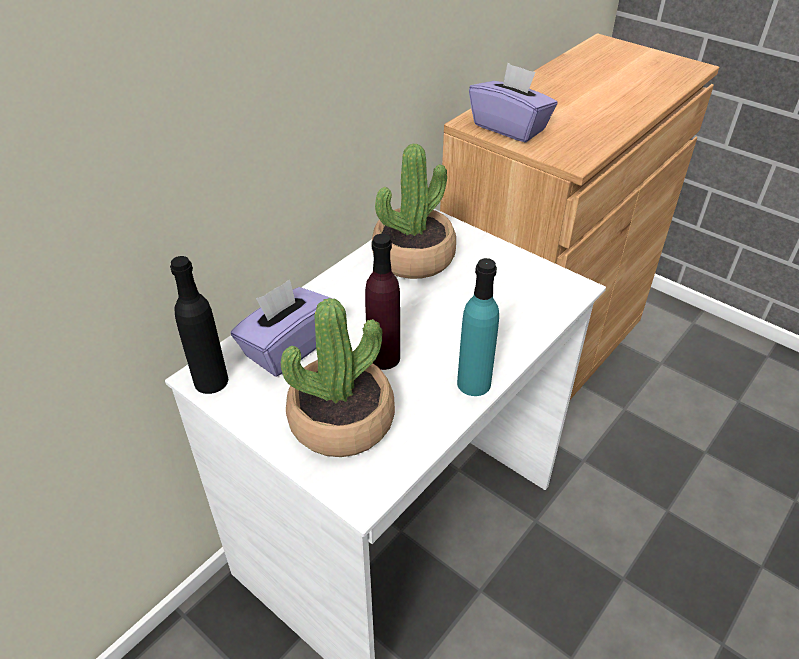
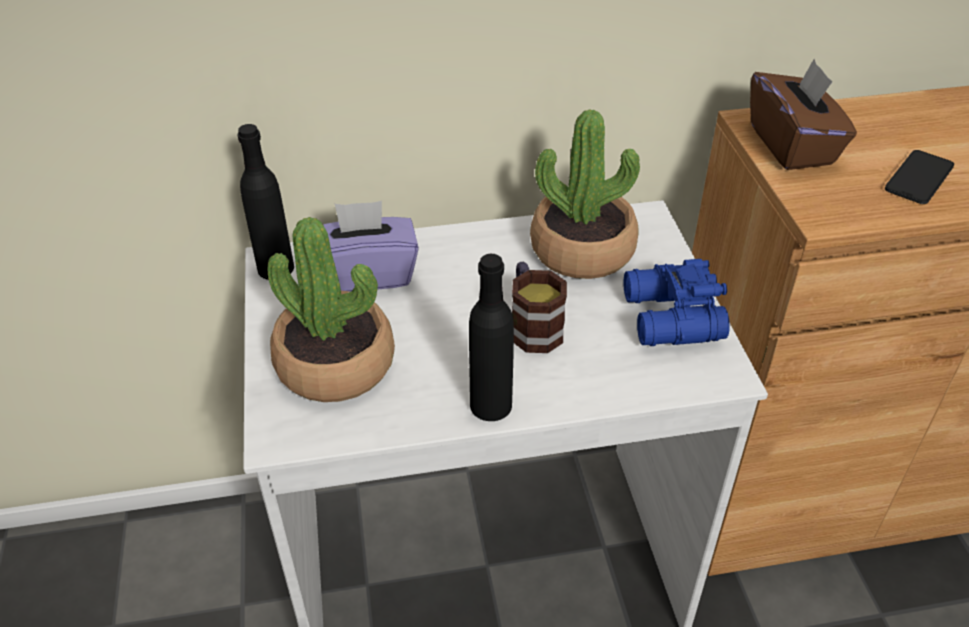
camera: 40 degrees right, 0 degrees up
(383, 358) = (436, 331): purple bottle -> none
(439, 320) = (532, 326): none -> mug
(473, 383) = (491, 405): turquoise bottle -> black bottle
(510, 127) = (792, 145): purple tissue box -> brown tissue box
(511, 272) = (670, 319): none -> blue binoculars
(591, 119) = (919, 178): none -> phone

